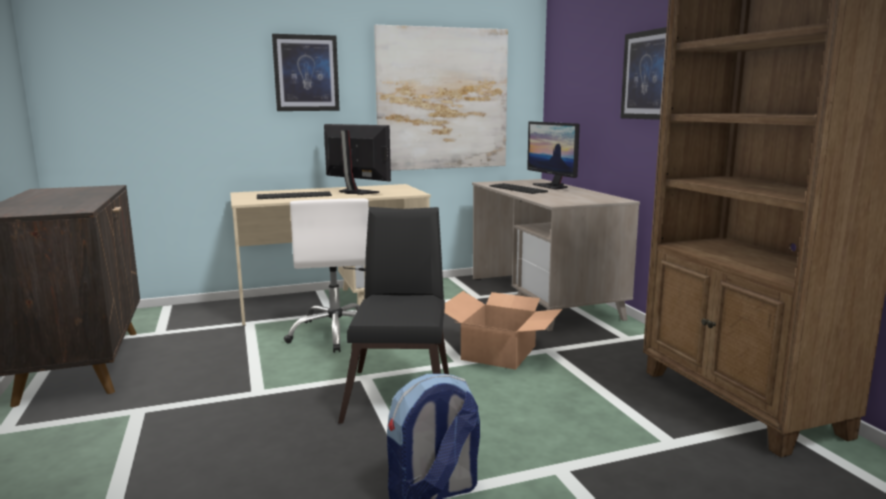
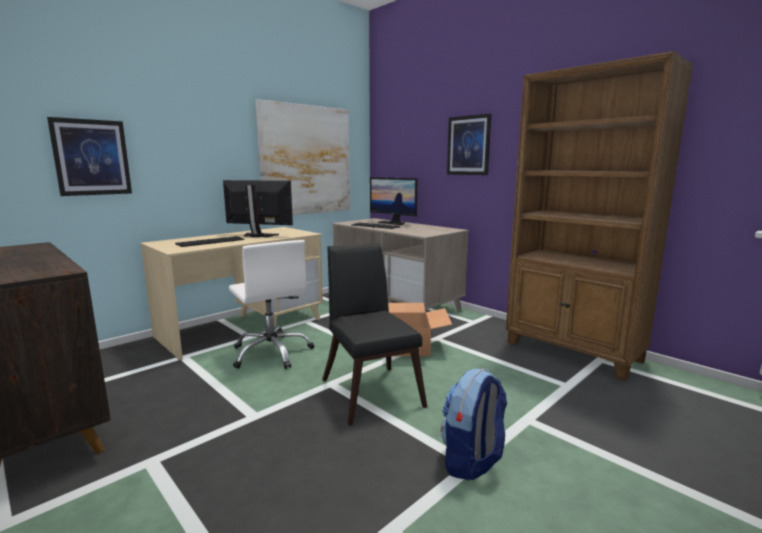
camera: 25 degrees left, 0 degrees up
(306, 73) = (202, 137): picture -> picture (92, 157)

